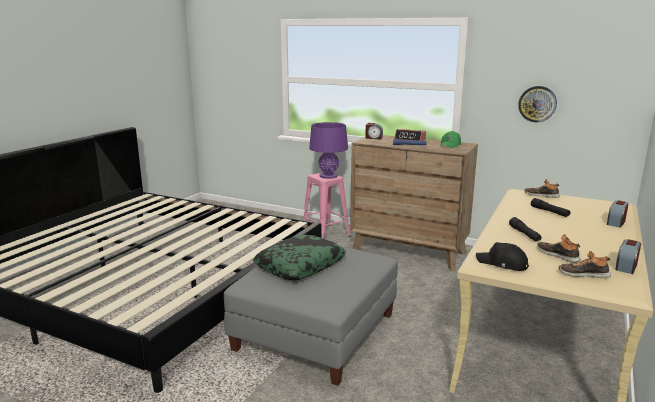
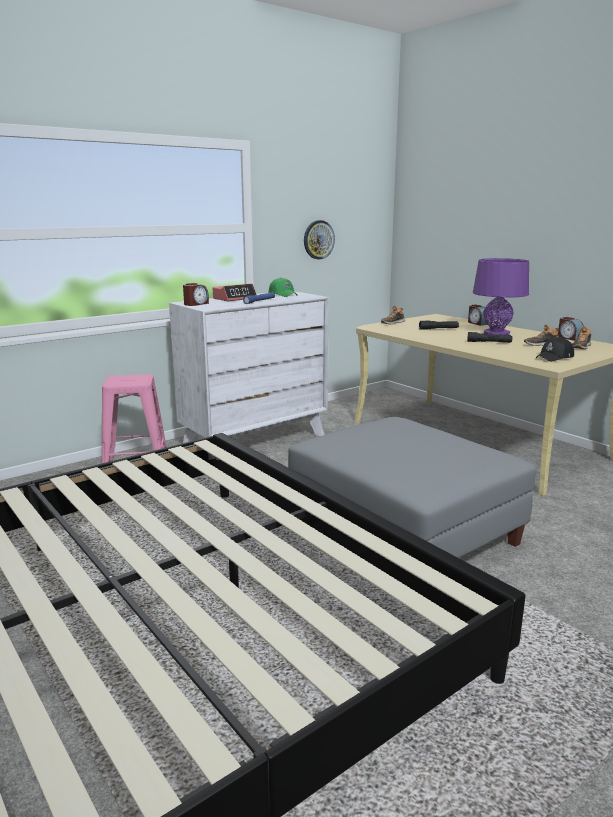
camera: 65 degrees left, 0 degrees up
(300, 265) = (396, 452): pillow -> none
(328, 176) = (132, 378): purple table lamp -> purple table lamp (496, 333)
(409, 251) = (255, 441): brown dresser -> white dresser

